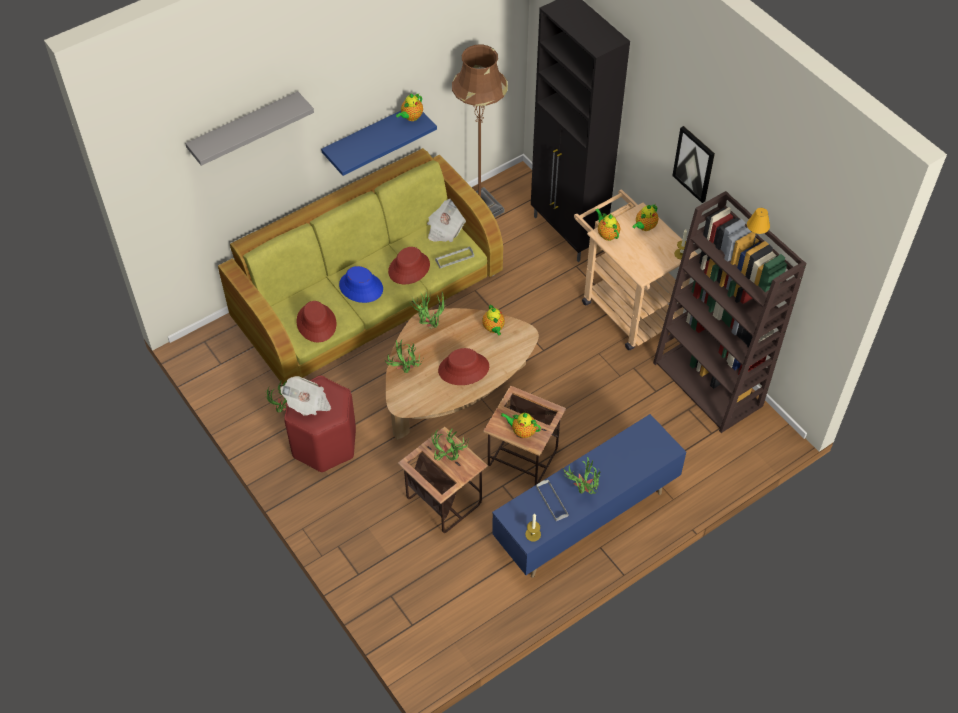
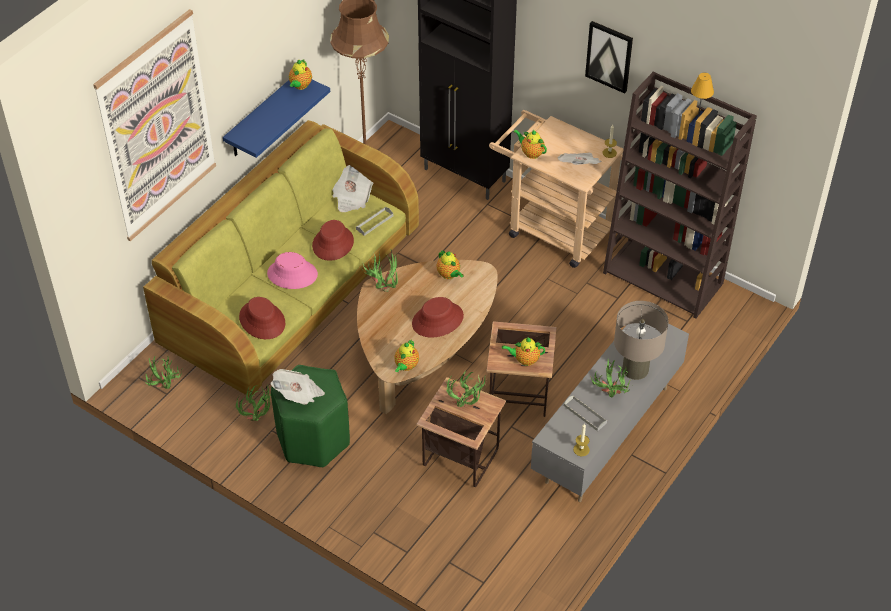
camera: 20 degrees left, 5 degrees down
(244, 129) = (157, 127): grey shelf -> picture
(324, 443) = (313, 439): red stool -> green stool
(361, 287) = (292, 274): blue hat -> pink hat
(405, 373) = (381, 340): potted plant -> potted plant (166, 390)
(584, 520) = (605, 435): blue tv stand -> grey tv stand
(619, 471) = (635, 369): none -> beige table lamp
(644, 227) = (563, 137): teapot -> teapot (406, 366)
(645, 260) = (579, 167): none -> newspaper

